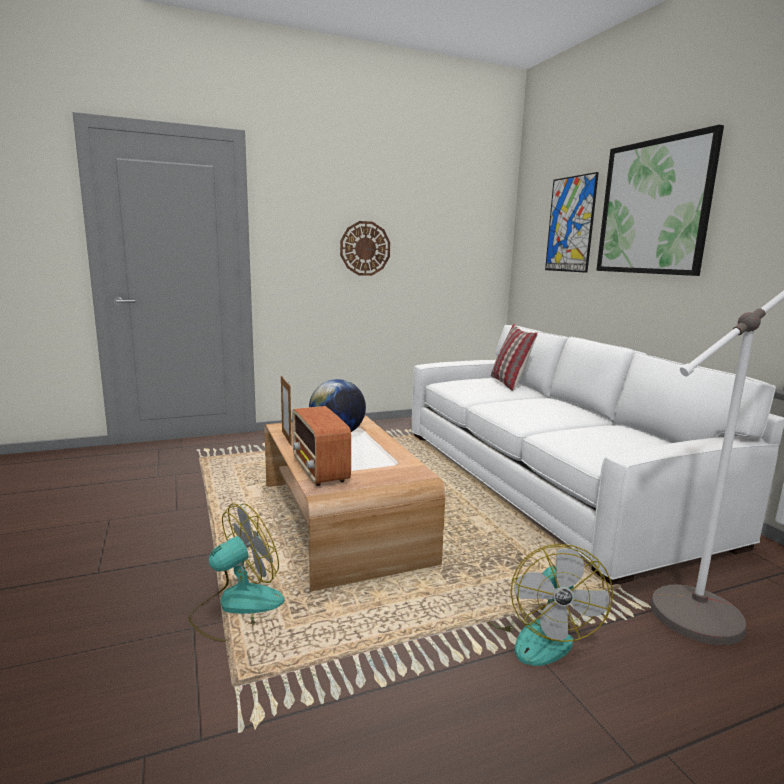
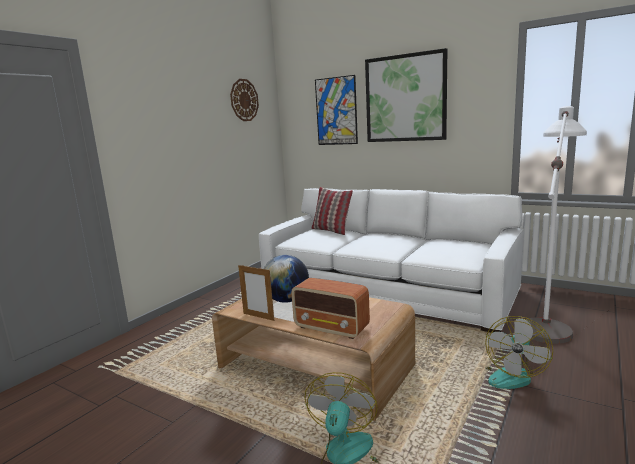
camera: 35 degrees left, 0 degrees up
(365, 248) = (190, 143): wall clock -> wall clock (244, 100)
(540, 634) = (510, 374): fan -> fan turned 60 degrees clockwise

